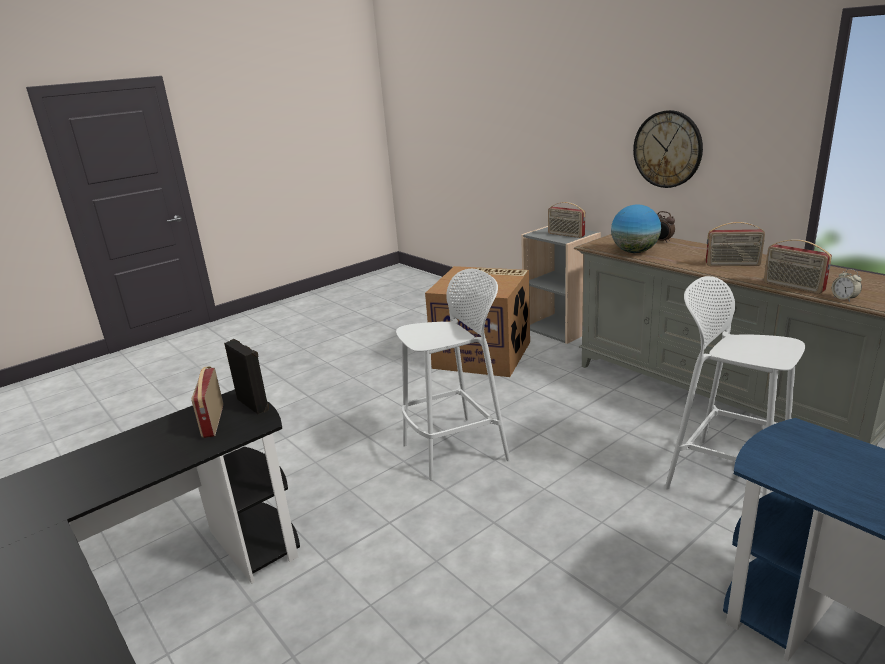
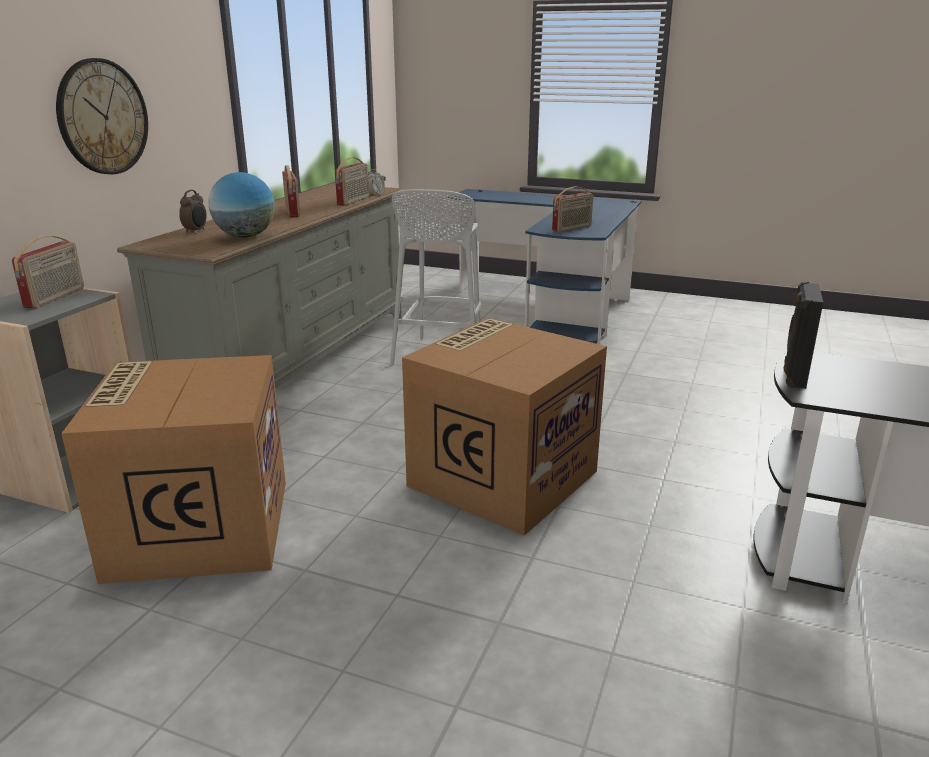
camera: 120 degrees left, 0 degrees up
(212, 421) = (859, 384): radio -> radio (572, 228)
(455, 449) = (502, 477): white stool -> cardboard box

